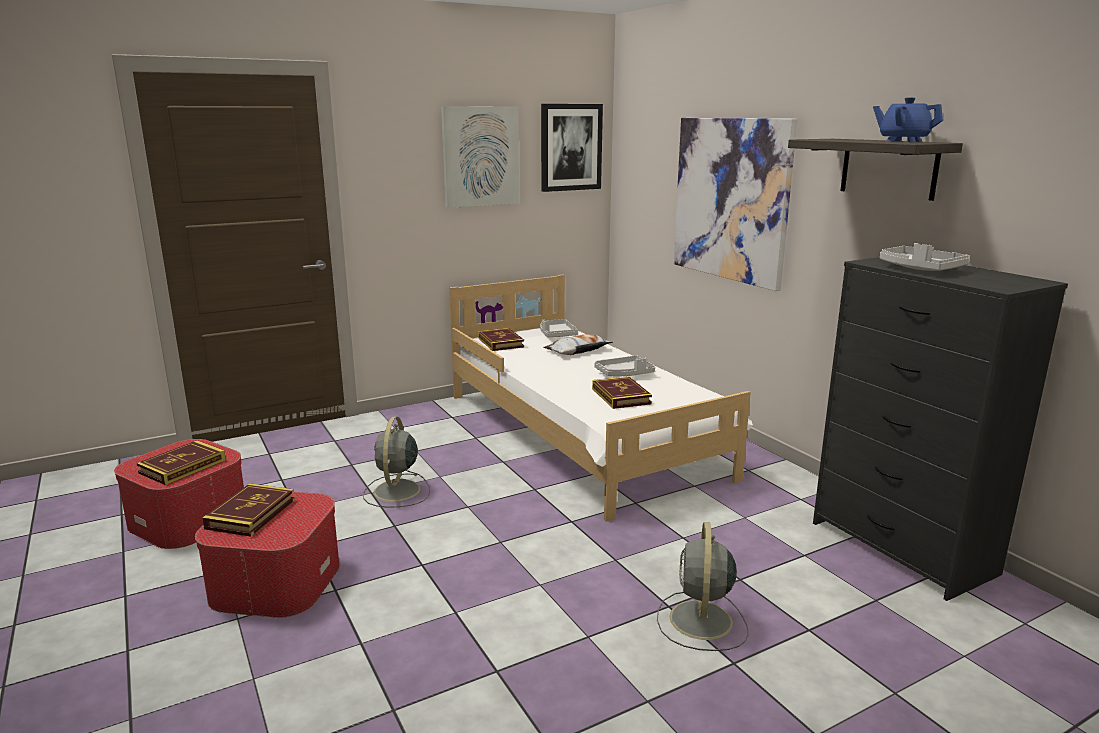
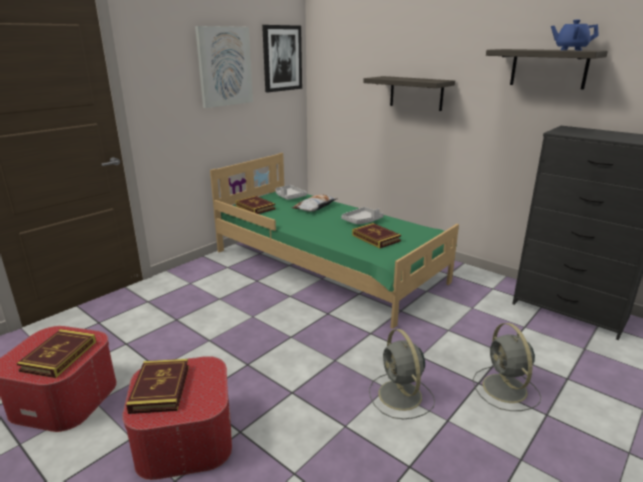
camera: 20 degrees left, 5 degrees up
(396, 492) = (229, 335): grey fan -> grey fan (401, 396)
(582, 434) = (328, 266): white bed -> green bed
(730, 199) = (416, 93): picture -> shelf
(919, 269) = (595, 135): grey tray -> none

